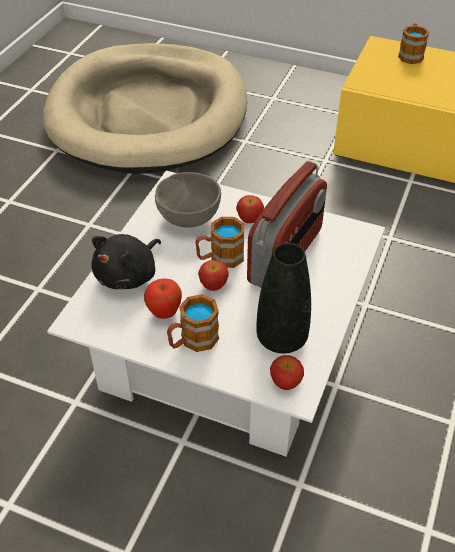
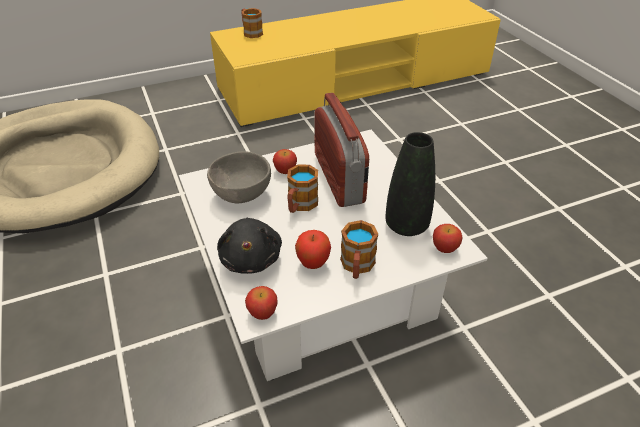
camera: 45 degrees left, 5 degrees down
(213, 285) = (320, 224): apple -> apple (262, 313)

